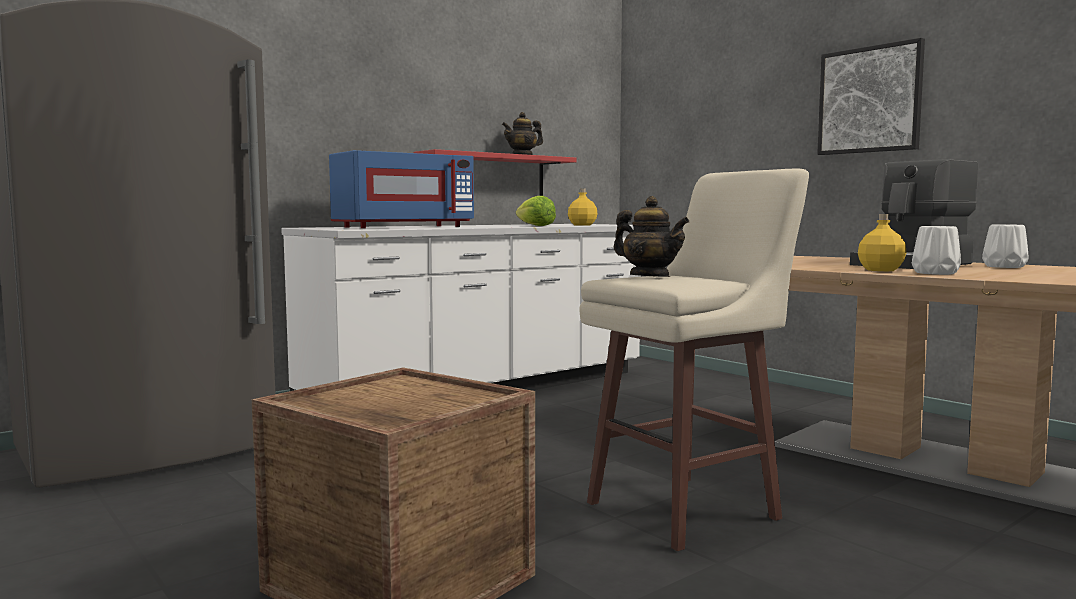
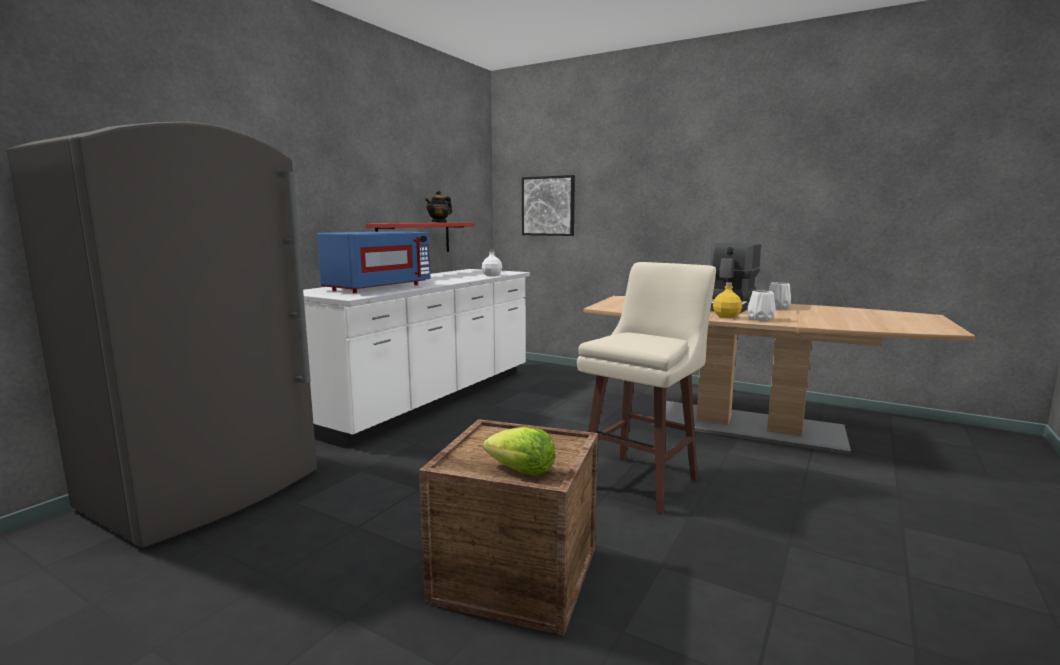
camera: 20 degrees left, 5 degrees up
(535, 226) = (464, 279): lettuce -> lettuce (521, 471)
(582, 225) = (491, 275): yellow bottle -> white bottle
(650, 276) = (624, 338): teapot -> none
(870, 100) = (677, 193): picture -> picture (548, 206)

